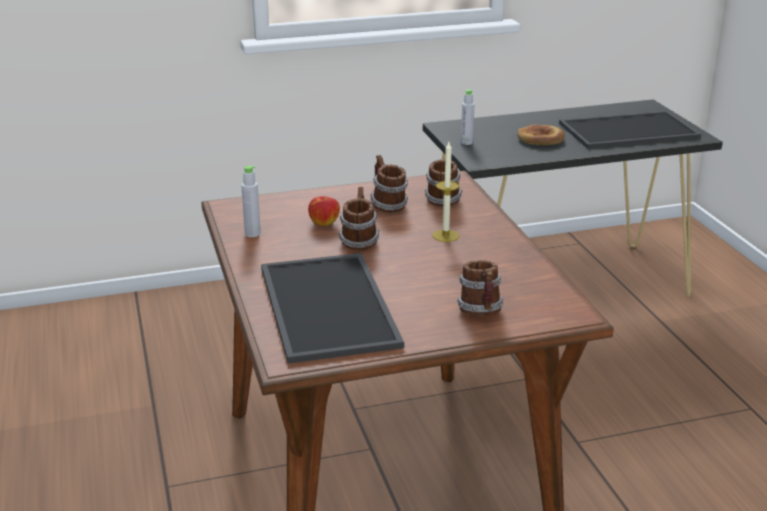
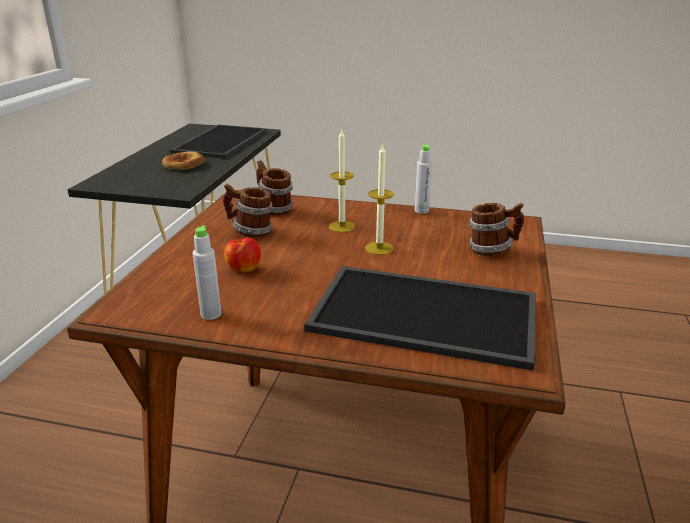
camera: 60 degrees left, 0 degrees up
(358, 242) = (306, 264): mug -> none
(422, 262) = (379, 248): none -> candle
(466, 142) = (139, 186): grey bottle -> grey bottle (421, 210)

